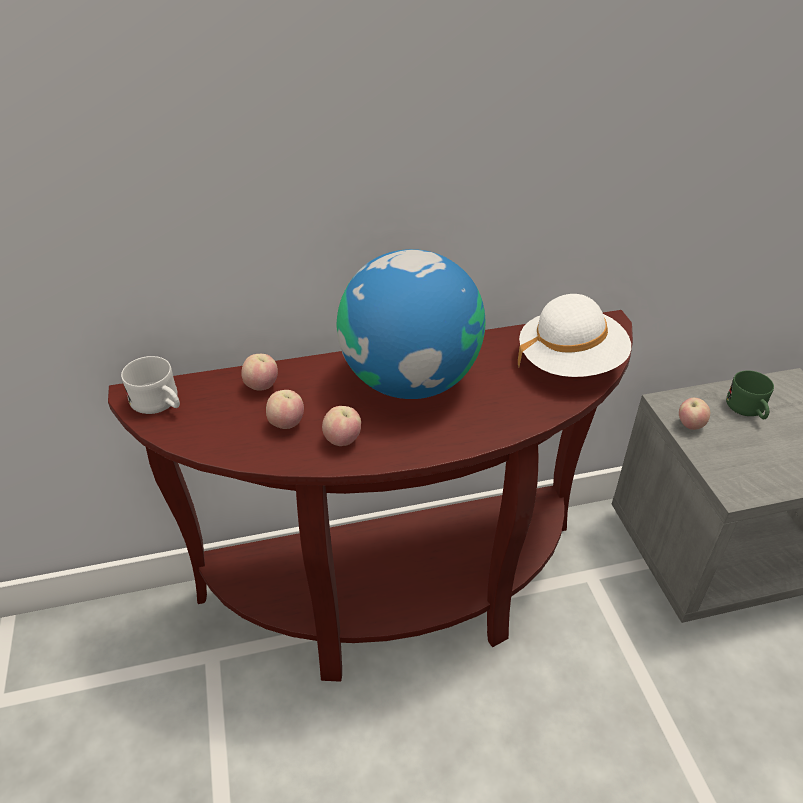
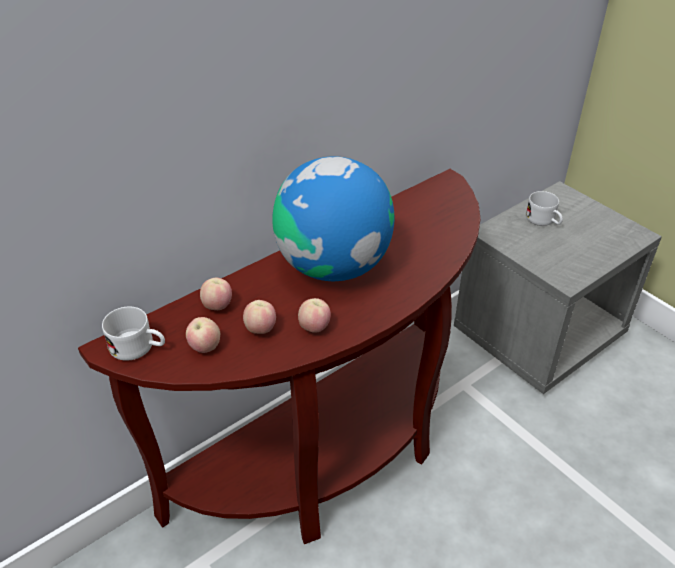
camera: 25 degrees left, 0 degrees up
(570, 363) = (440, 218): white hat -> none
(690, 425) = (512, 243): apple -> apple (205, 347)
(748, 410) = (544, 221): green mug -> white mug

